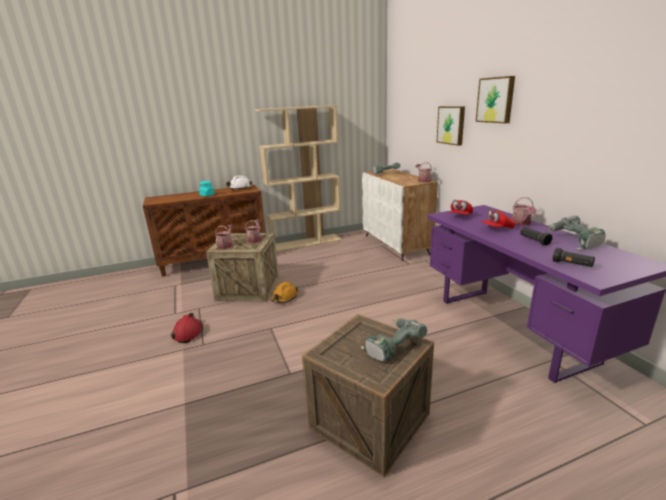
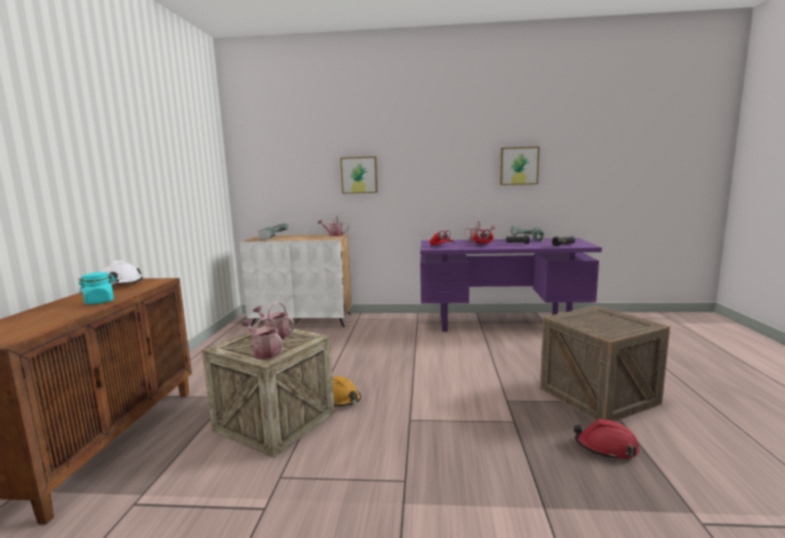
camera: 65 degrees left, 10 degrees down
(188, 333) = (355, 494): red hard hat -> red hard hat (606, 448)
(306, 242) = (197, 359): beige bookcase -> none
(392, 347) = (600, 316): power drill -> none
(496, 100) = (415, 149): picture -> picture (519, 166)

